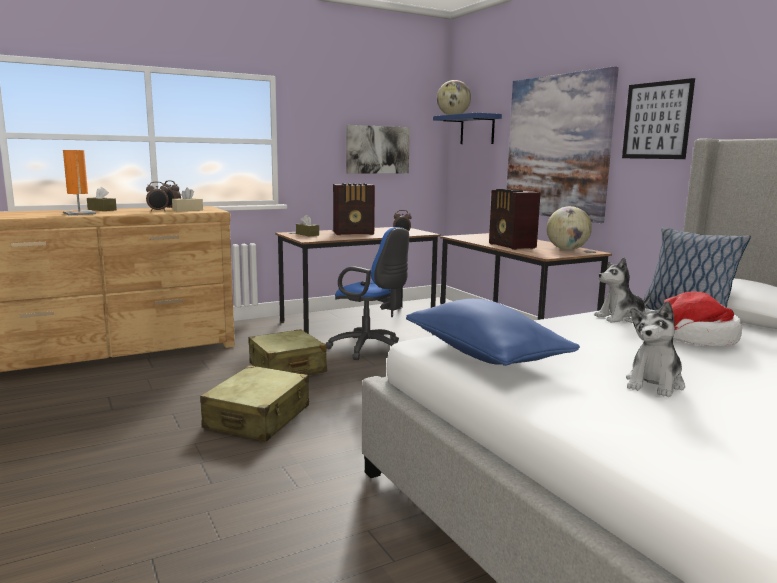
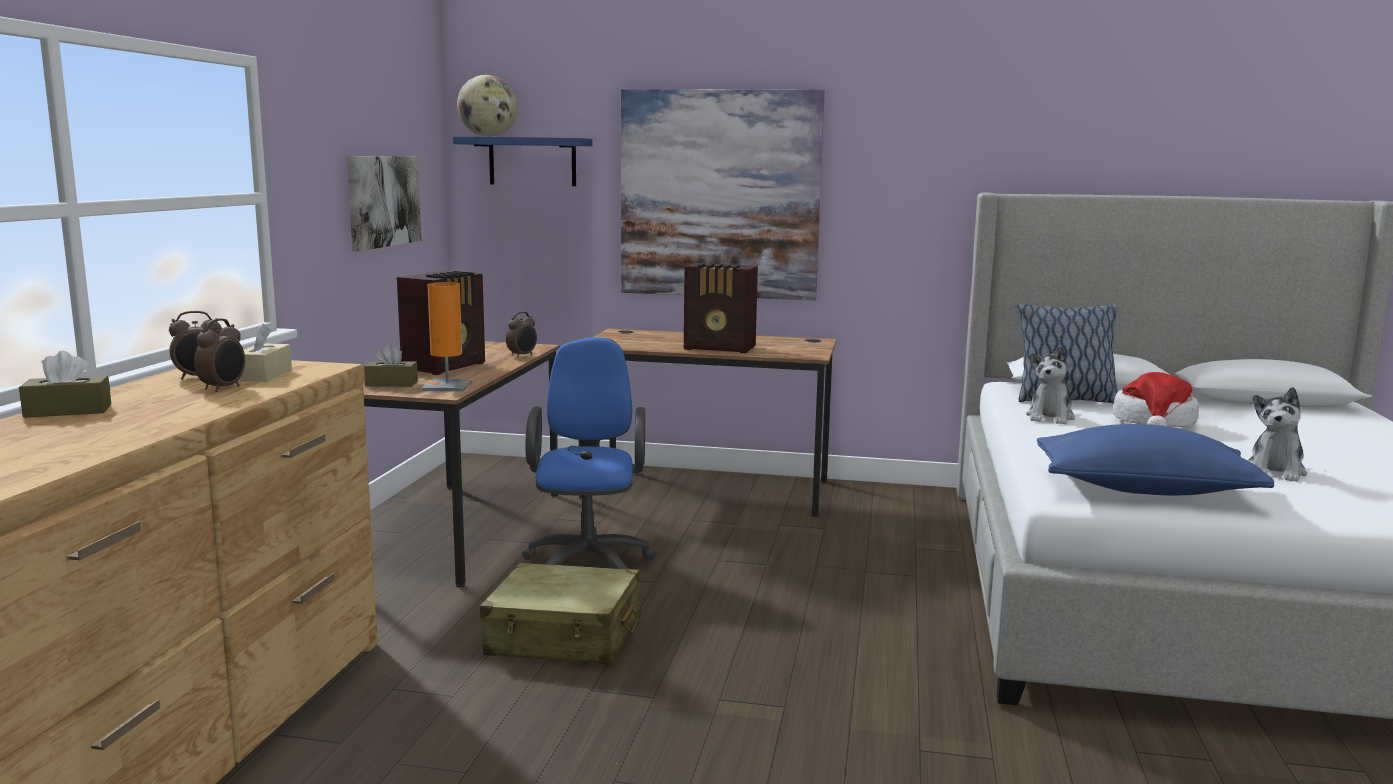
camera: 50 degrees left, 0 degrees up
(79, 213) = (103, 431): orange table lamp -> orange table lamp (447, 386)
(258, 417) = (733, 717): beige suitcase -> none
(370, 349) = (589, 563): blue office chair -> blue office chair turned 75 degrees counterclockwise
(567, 249) = (786, 342): globe -> none
(654, 384) = (1275, 471): plush toy -> plush toy turned 45 degrees clockwise
(656, 120) = (890, 165): picture -> none

